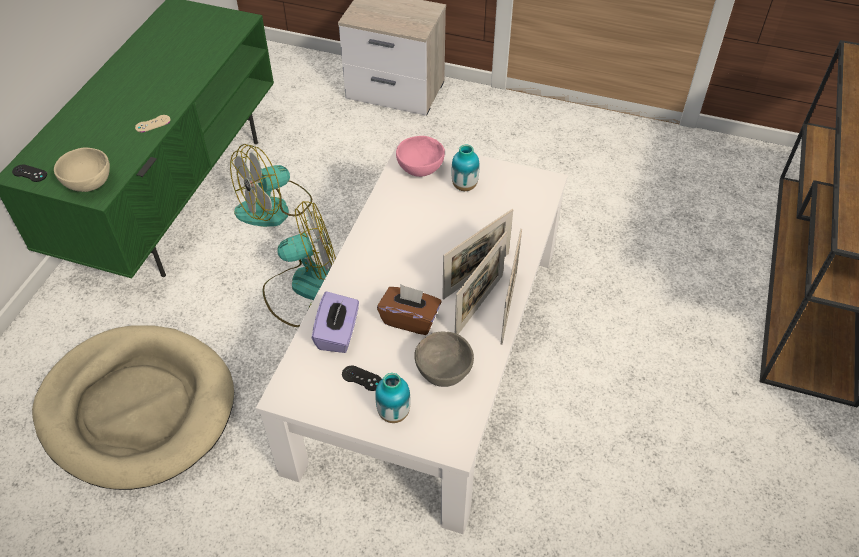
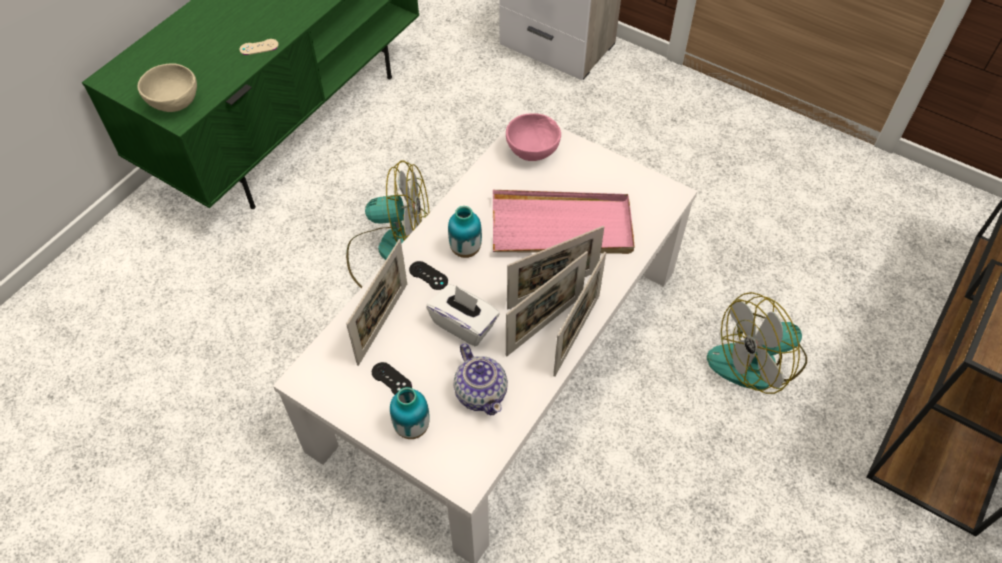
camera: 15 degrees right, 5 degrees up
(29, 173) = (121, 80): black game controller -> black game controller (428, 275)
(138, 408) = (187, 345): beige dog bed -> none
(274, 208) = (387, 155): fan -> fan (757, 361)
(338, 334) = (382, 323): purple tissue box -> picture frame
(410, 319) = (464, 324): brown tissue box -> white tissue box
(444, 371) = (481, 392): grey bowl -> teapot
(464, 186) = (575, 181): vase -> vase (465, 250)
(466, 225) = (562, 227): none -> pink tray

